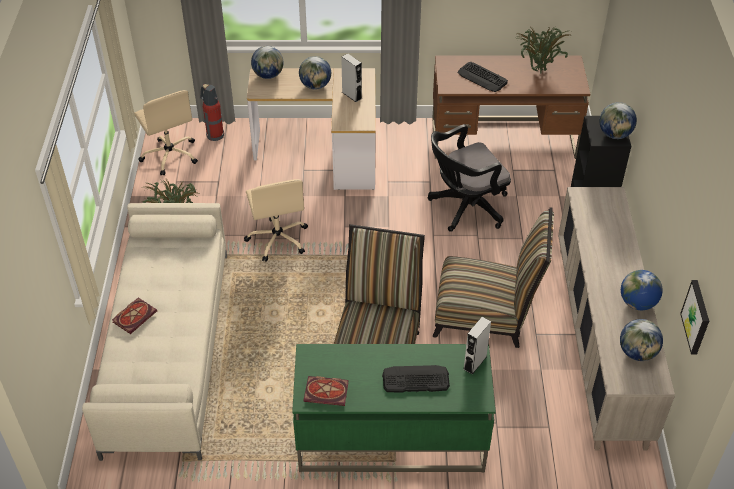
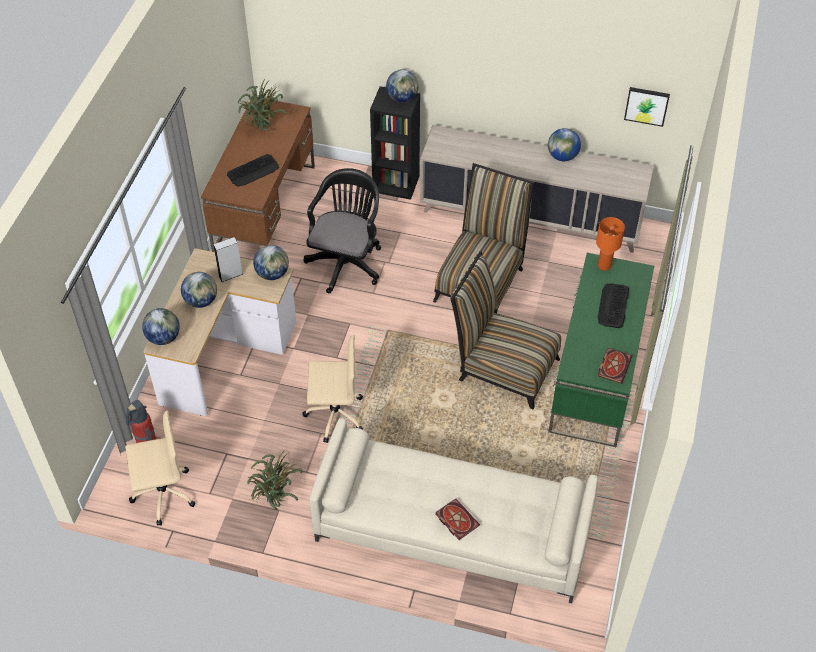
camera: 75 degrees left, 5 degrees up
(465, 208) = (346, 261): black office chair -> black office chair turned 150 degrees counterclockwise
(475, 363) = (604, 265): grey speaker -> orange table lamp
(637, 353) = (611, 172): globe -> globe (272, 274)

